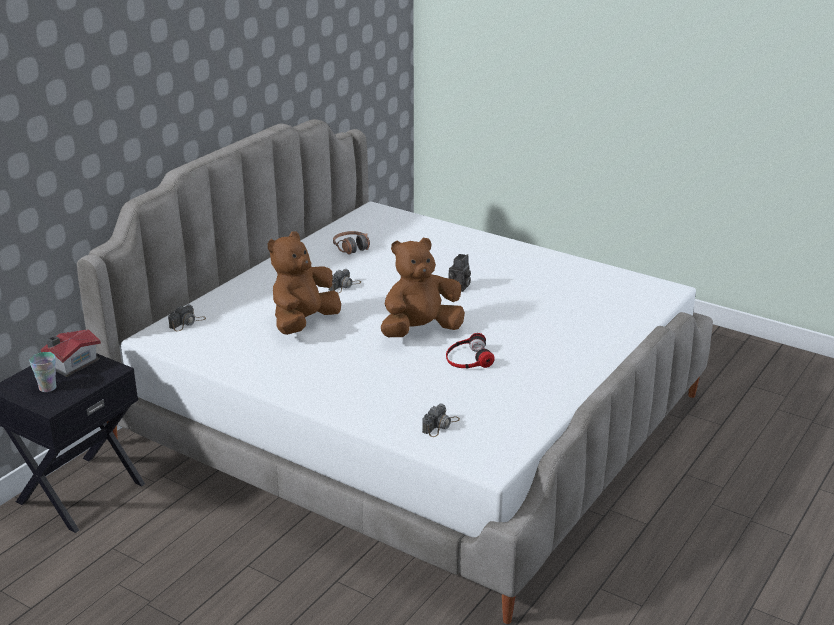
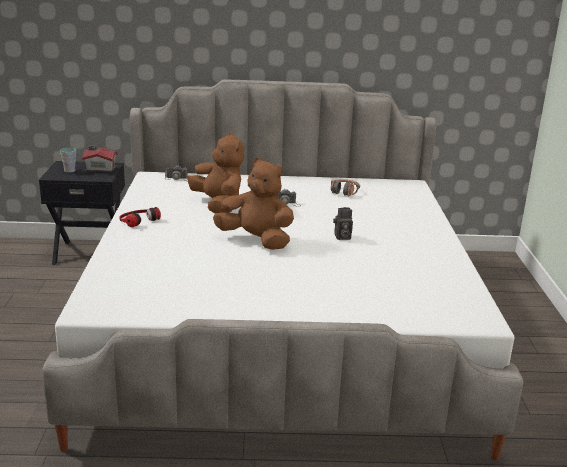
camera: 55 degrees right, 5 degrees down
(303, 323) = (218, 205): brown plush toy -> brown plush toy turned 60 degrees clockwise
(440, 425) = (128, 279): camera -> none
(468, 358) = (237, 266): headphones -> headphones (138, 220)

